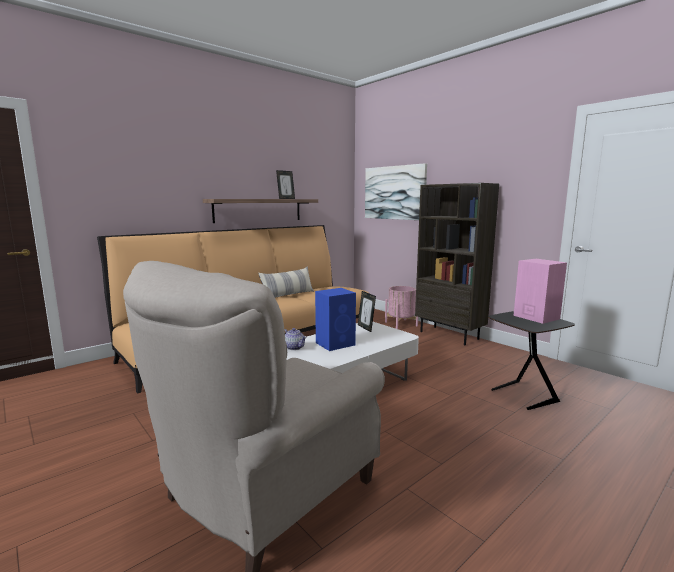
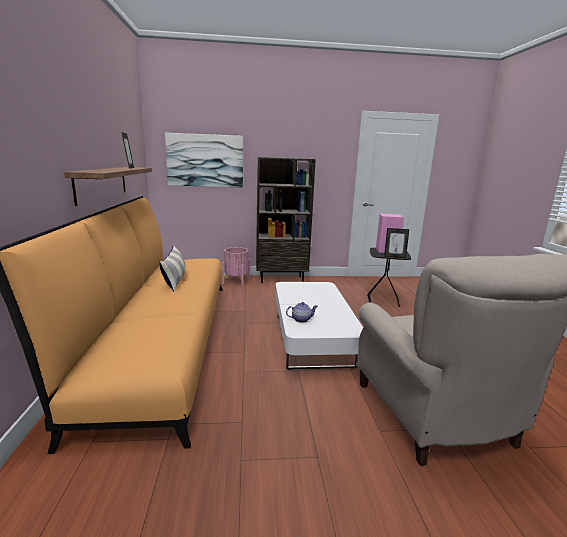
camera: 55 degrees left, 5 degrees up
(336, 343) = (312, 305): blue speaker -> none
(366, 328) = (293, 288): picture frame -> picture frame (394, 256)

